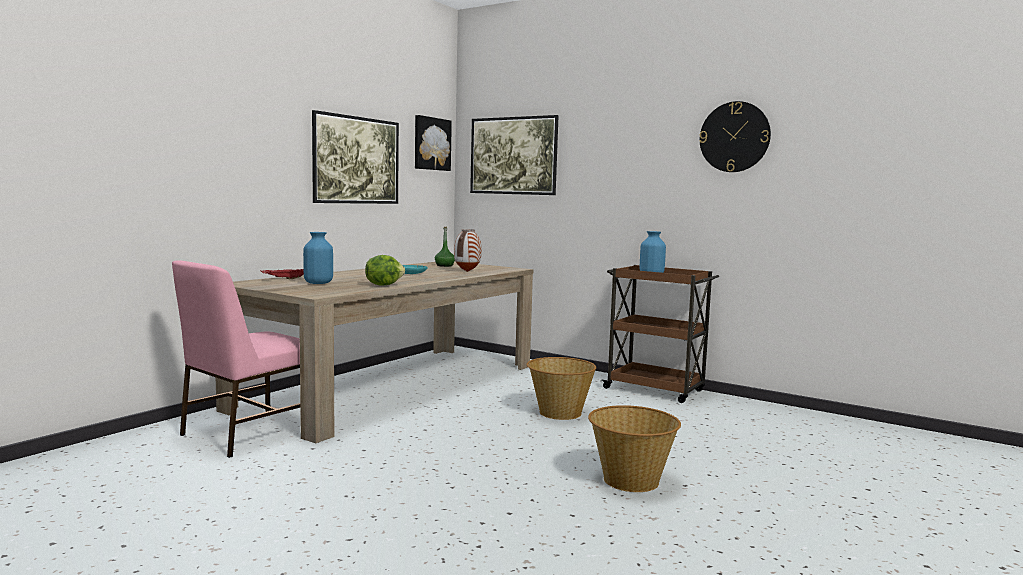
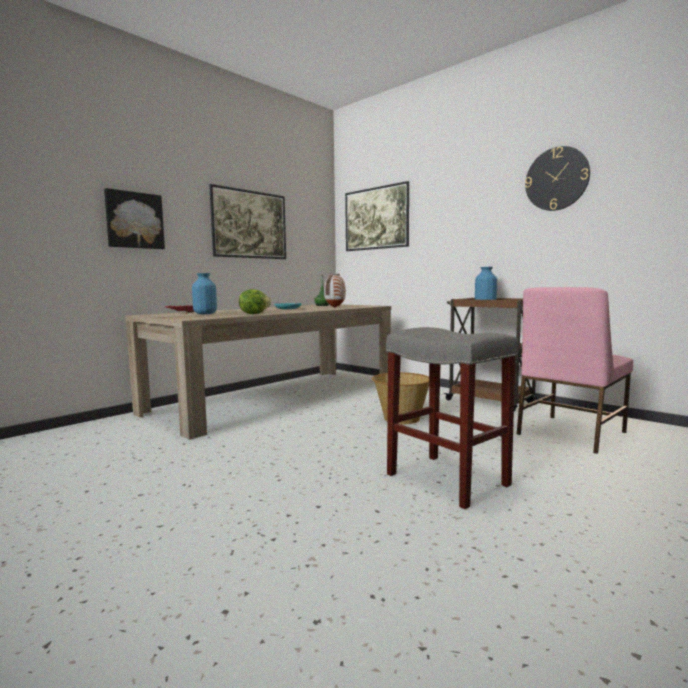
camera: 10 degrees right, 0 degrees up
(247, 433) = (143, 431): pink chair -> pink chair (569, 433)
(431, 144) = (313, 214): picture -> picture (134, 220)
(630, 481) = (445, 479): basket -> grey stool

